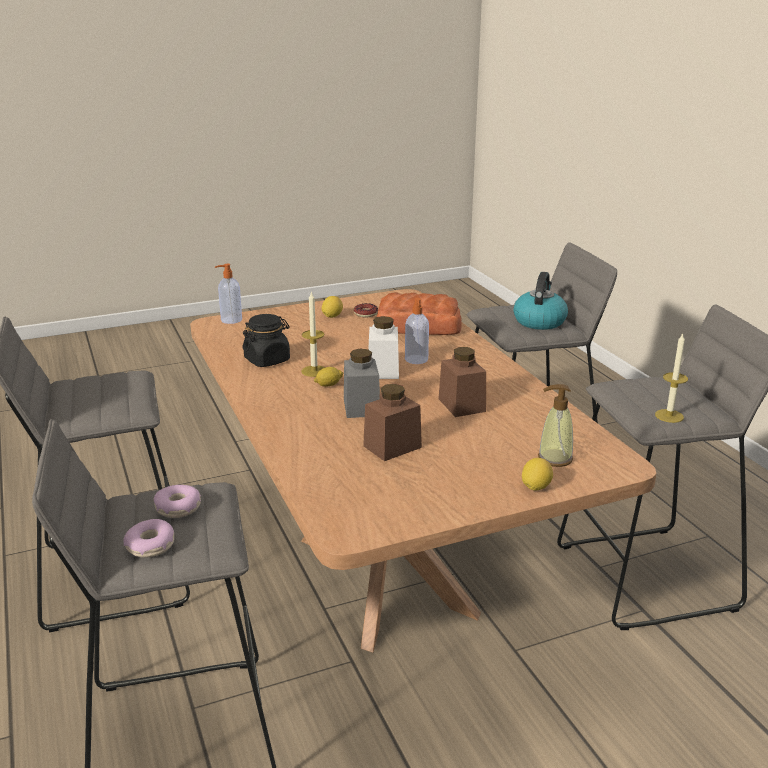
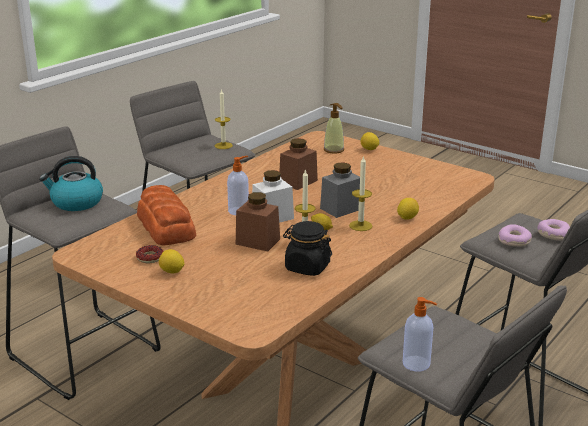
camera: 120 degrees left, 0 degrees up
(230, 320) = (233, 323): soap dispenser -> soap dispenser (417, 364)
(293, 435) = (407, 218): none -> lemon
(309, 404) = (360, 225): none -> candle
(392, 446) = (378, 187): brown jar -> brown jar (258, 241)

